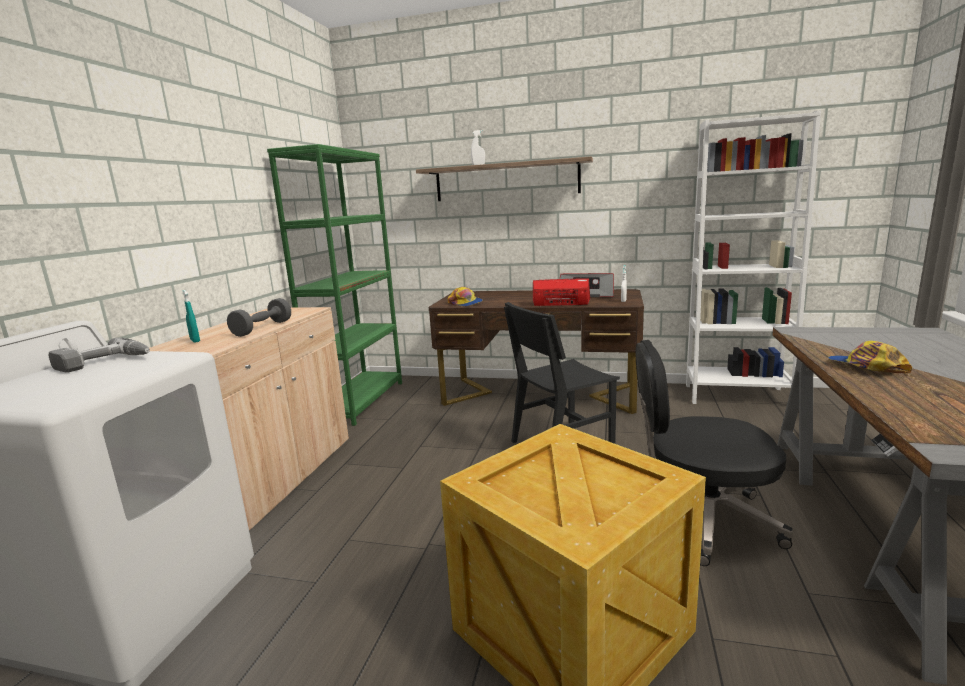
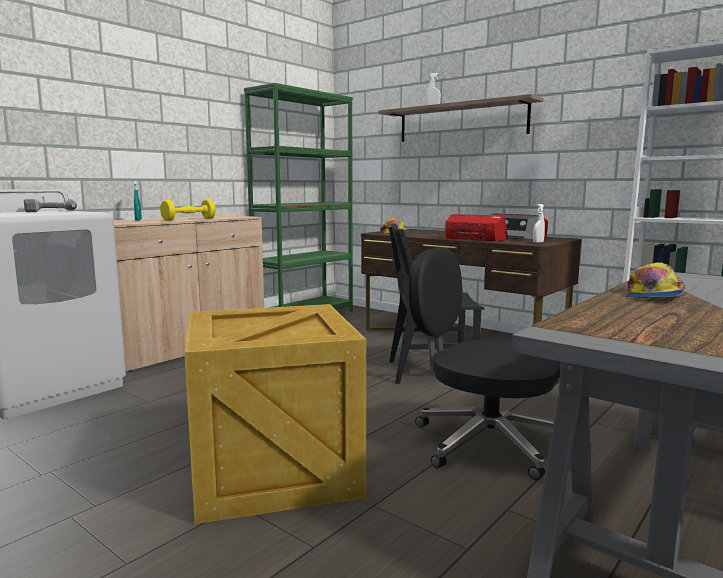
camera: 25 degrees right, 5 degrees down
(262, 328) = (189, 219): grey dumbbell -> yellow dumbbell
(865, 367) = (653, 295): cap -> cap turned 150 degrees counterclockwise

